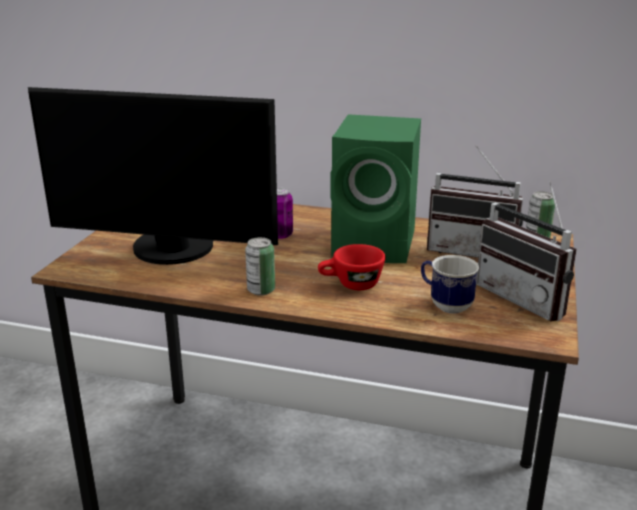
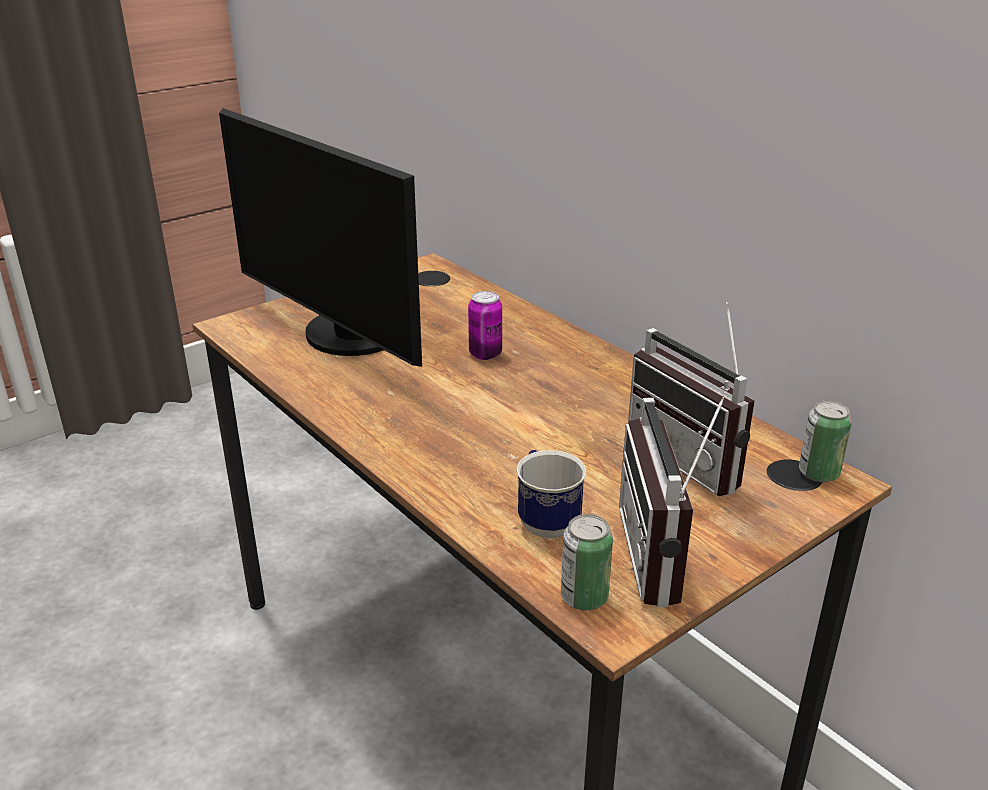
camera: 35 degrees right, 5 degrees up
(261, 290) = (368, 418): can -> can (584, 597)
(351, 285) = (472, 448): red cup -> none
(377, 244) = (580, 405): green speaker -> none

